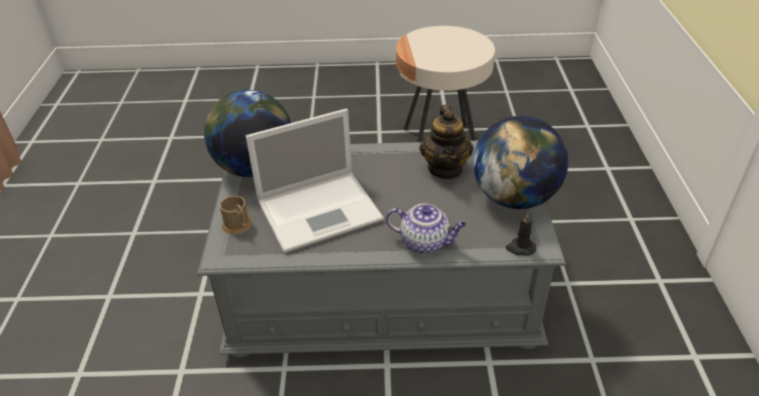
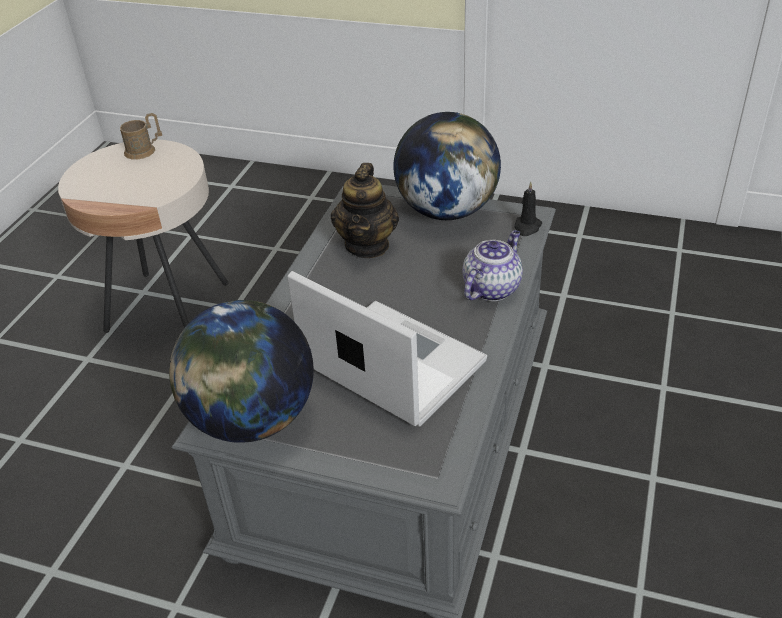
camera: 70 degrees left, 0 degrees up
(239, 226) = (383, 452): brown mug -> brown mug (144, 150)
(321, 210) = (390, 362): laptop -> laptop turned 45 degrees counterclockwise
(445, 169) = (367, 245): teapot -> teapot turned 75 degrees clockwise

